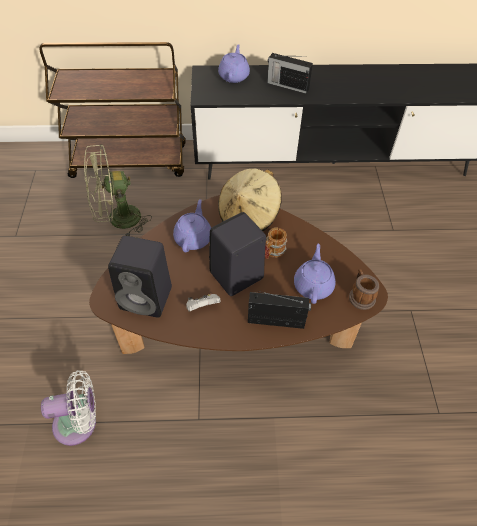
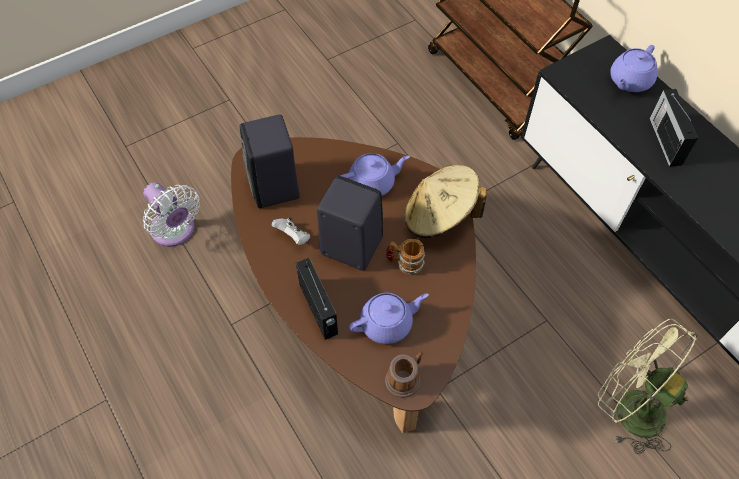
camera: 60 degrees right, 5 degrees up
(117, 220) = (407, 122): green fan -> green fan (628, 408)
(234, 76) = (629, 81): purple teapot -> purple teapot turned 150 degrees clockwise

